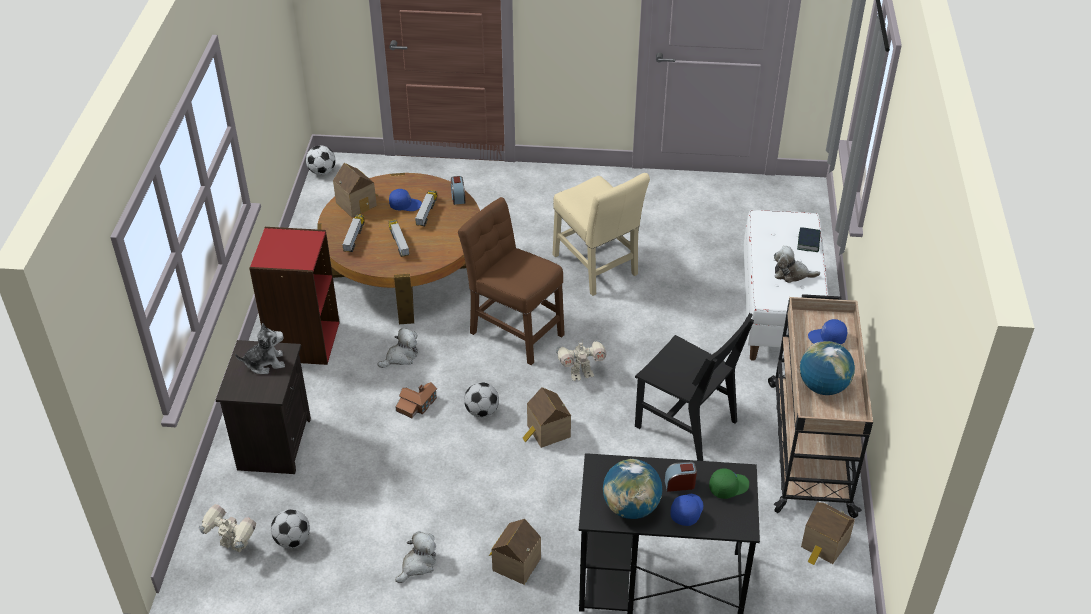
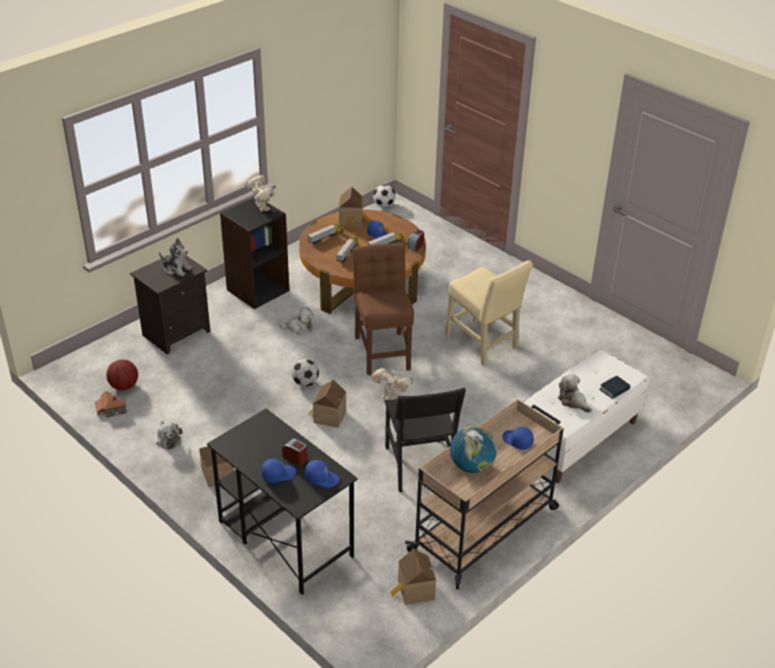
camera: 40 degrees right, 5 degrees down
(233, 546) = (93, 370): toy robot -> toy robot (261, 208)
(292, 540) = (124, 386): football -> basketball
(303, 341) = (257, 290): red bookcase -> black bookcase
(416, 405) = (274, 358): toy house -> toy house (111, 409)
(418, 564) = (168, 439): plush toy -> plush toy turned 75 degrees clockwise
(596, 268) = (483, 344): beige chair -> beige chair turned 45 degrees counterclockwise
(631, 507) = (250, 451): globe -> none
(728, 486) = (322, 478): green cap -> blue cap

